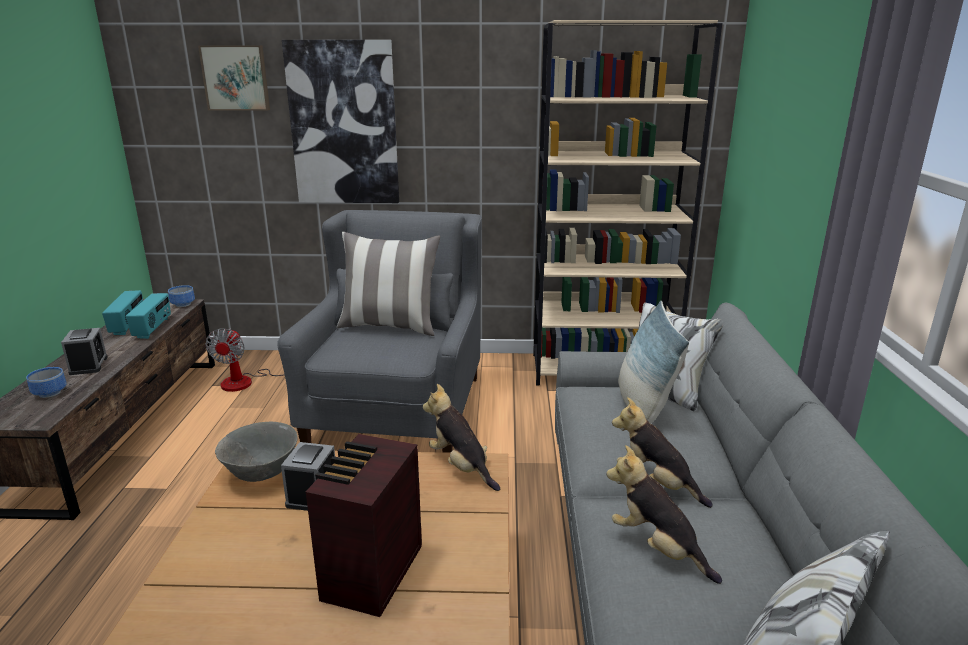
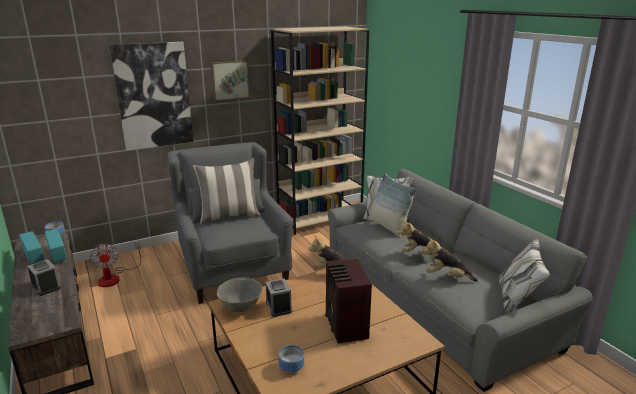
camera: 30 degrees left, 0 degrees up
(51, 392) = (46, 308): bowl -> bowl (291, 366)
(236, 78) = (74, 71): picture -> picture (230, 80)

